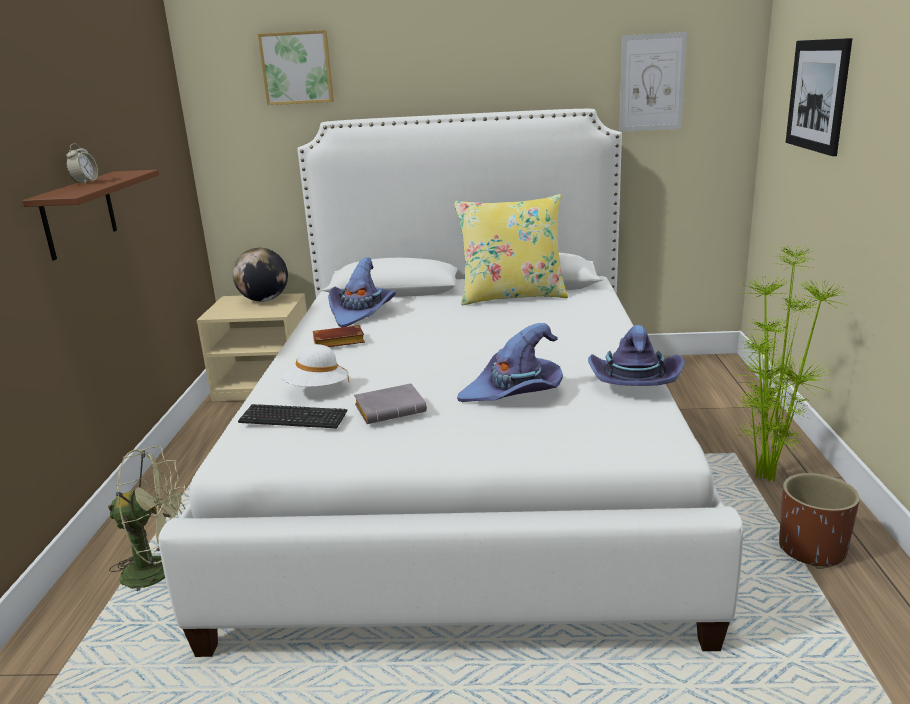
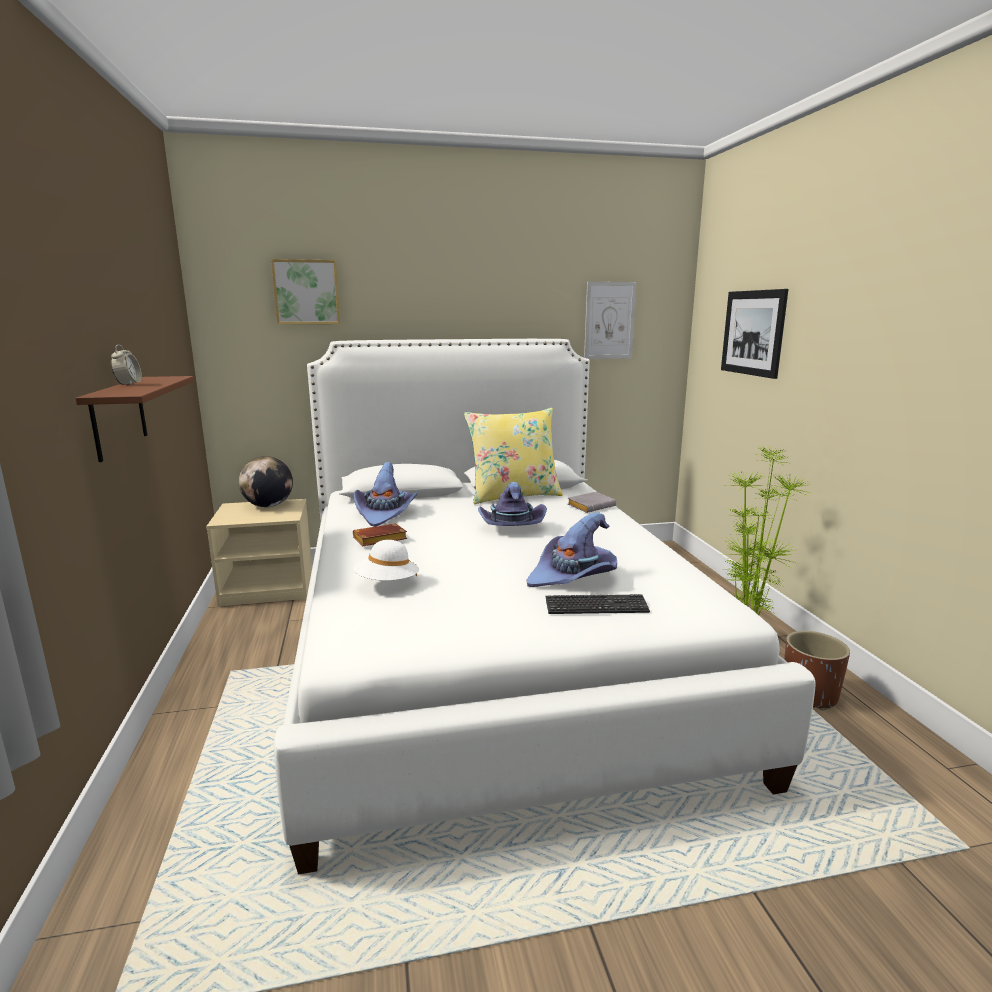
camera: 15 degrees left, 5 degrees down
(160, 571) = (222, 785): green fan -> none
(293, 418) = (382, 612): keyboard -> keyboard (596, 606)
(391, 409) = (473, 597): grey book -> grey book (591, 506)
(633, 383) = (667, 562): purple hat -> purple hat (510, 526)

